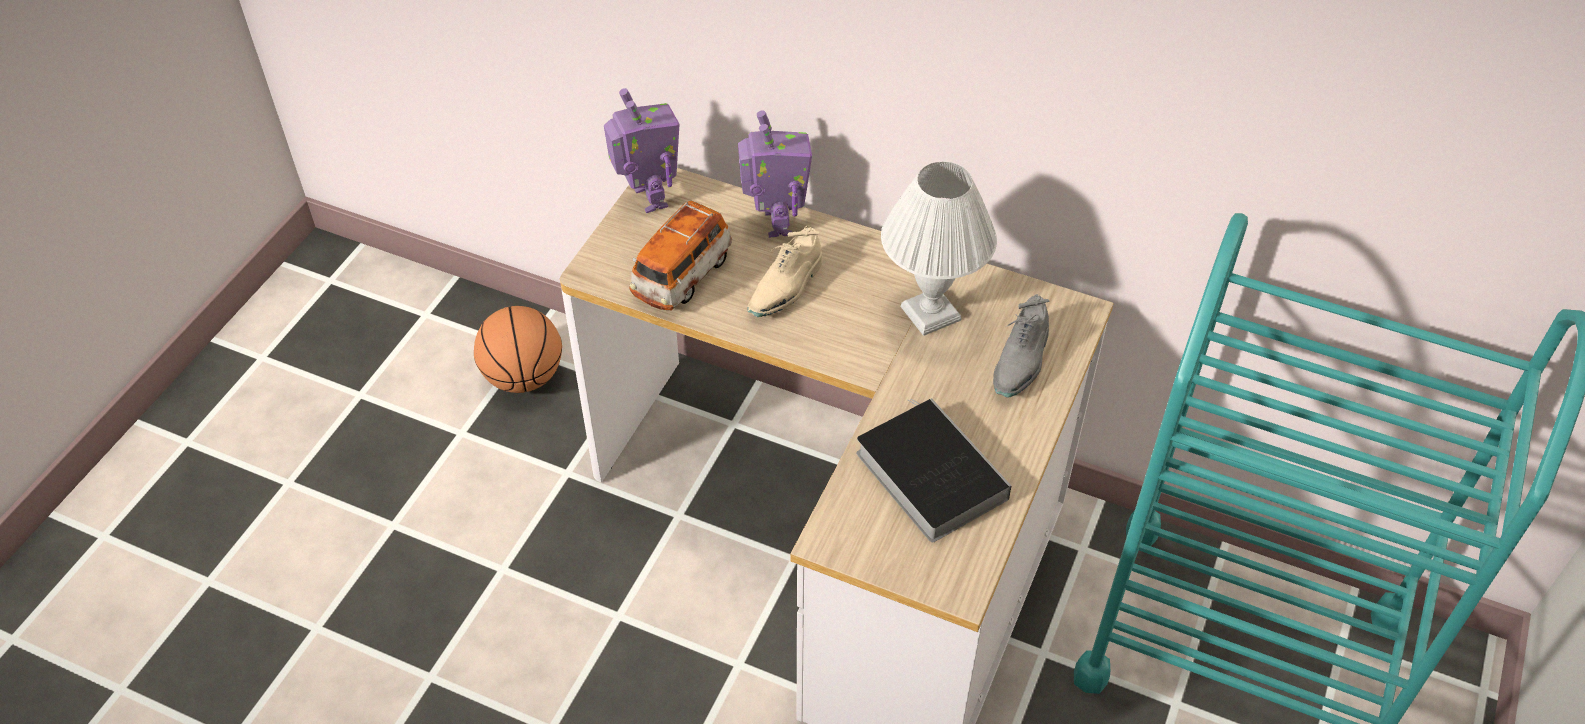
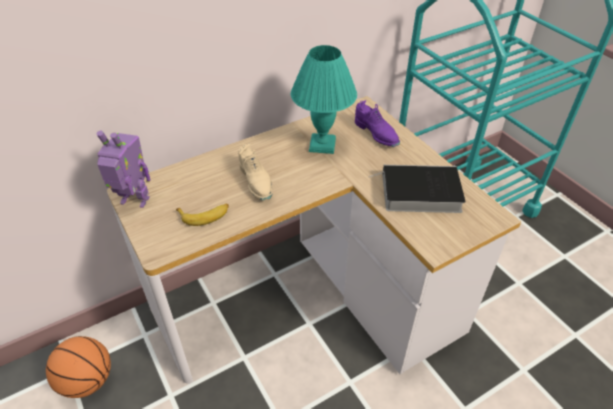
camera: 55 degrees left, 5 degrees down
(682, 276) = (205, 216): toy car -> banana
(775, 224) = (210, 165): toy robot -> none
(930, 314) = (322, 145): white table lamp -> turquoise table lamp
(1020, 362) = (376, 134): grey shoe -> purple shoe

